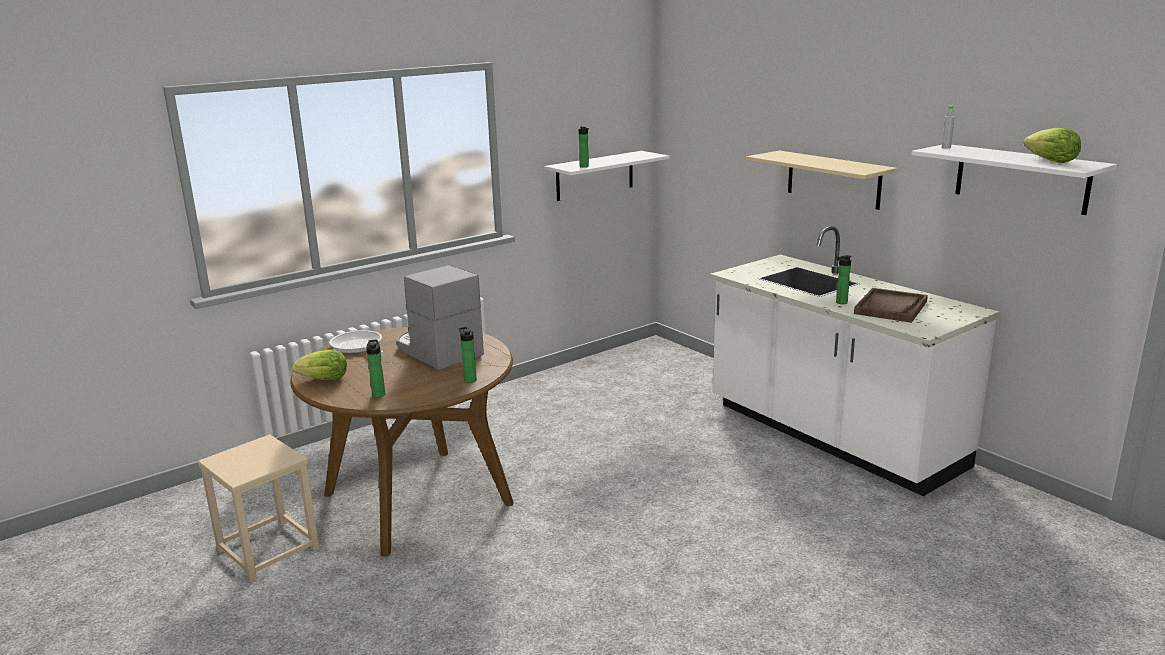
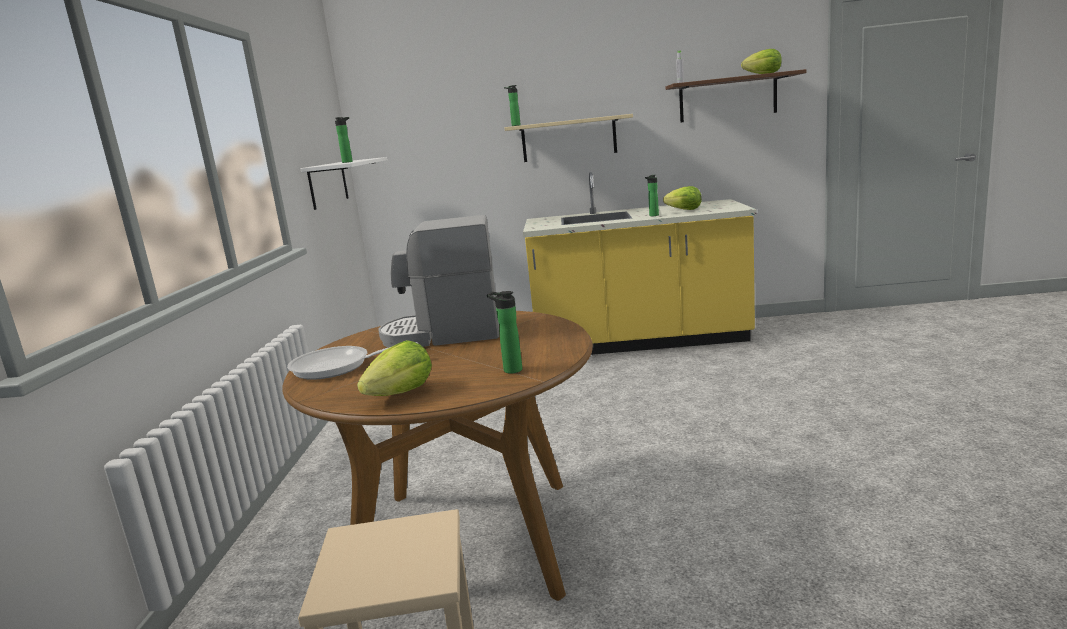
camera: 50 degrees left, 5 degrees down
(469, 379) = (552, 329): bottle -> bottle (514, 126)
(832, 436) = (640, 342): white counter -> yellow counter
(891, 307) = (684, 210): brown tray -> lettuce
(1021, 178) = (727, 98): white shelf -> brown shelf

